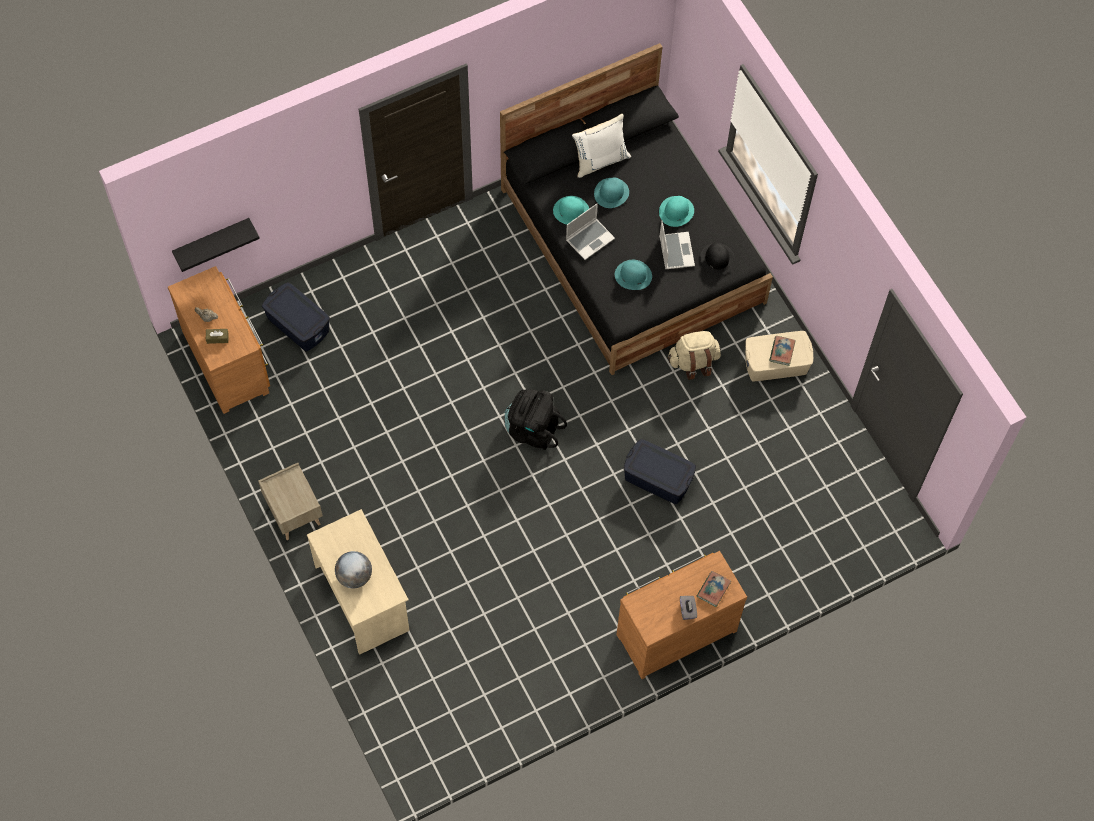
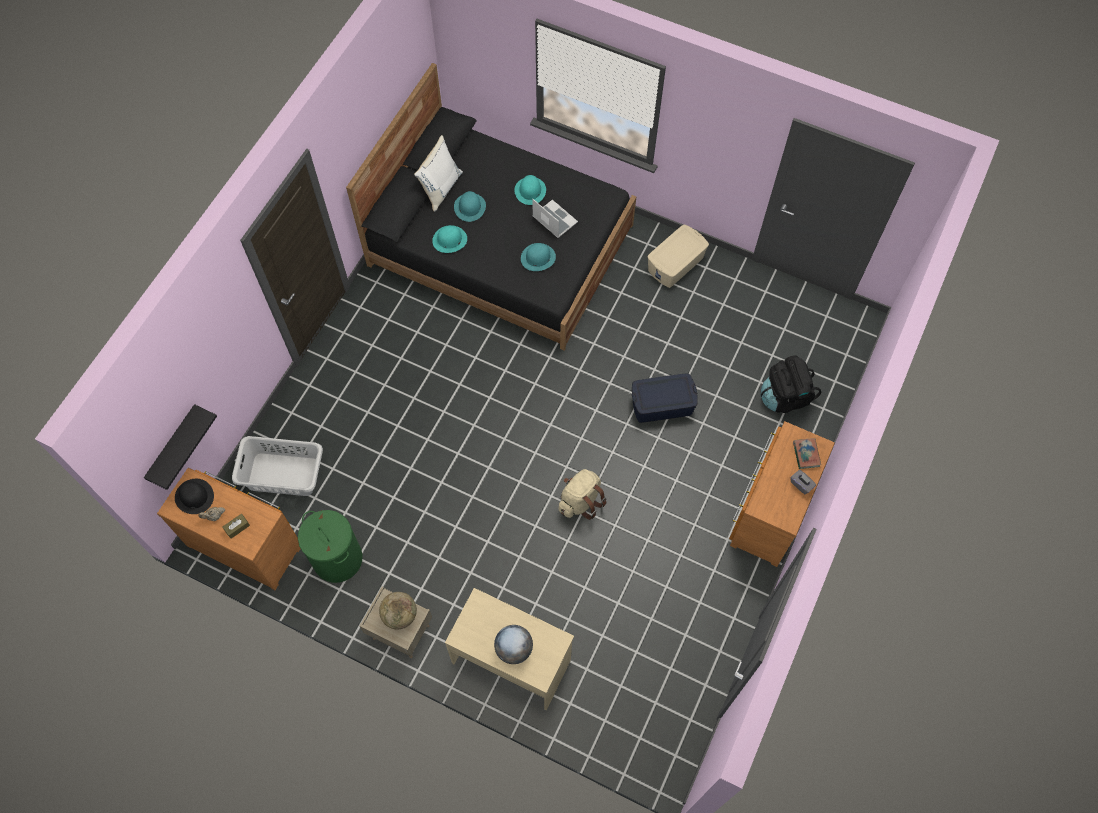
camera: 35 degrees left, 0 degrees up
(289, 422) = (337, 559): none -> green laundry basket
(295, 494) = (400, 615): none -> globe
(298, 324) = (283, 474): blue storage box -> grey laundry basket
(532, 430) = (538, 432): black backpack -> black backpack (785, 397)
(590, 239) = (481, 251): laptop -> none
(693, 362) = (616, 301): beige backpack -> beige backpack (580, 501)
(716, 258) = (589, 206): black hat -> black hat (194, 496)
(782, 351) = (680, 249): book -> none

